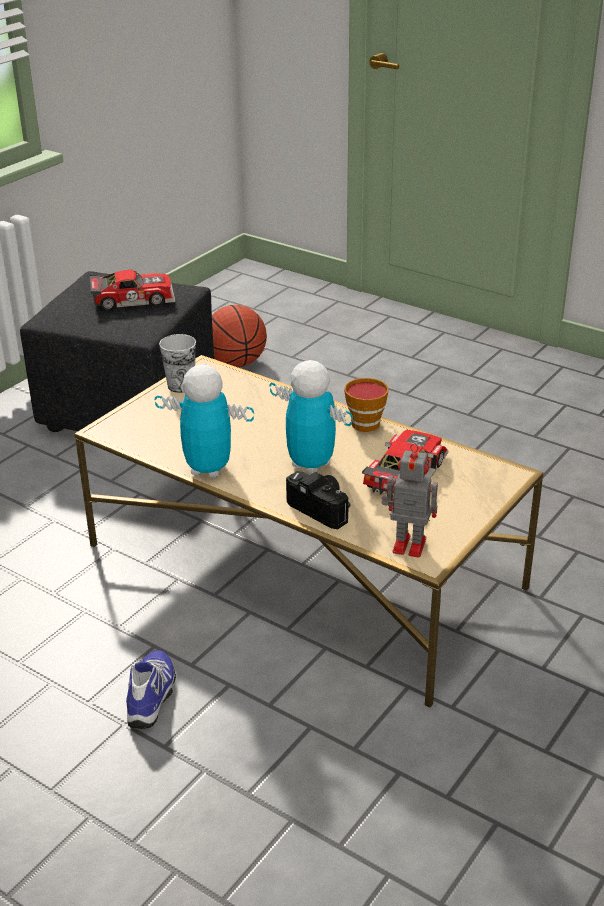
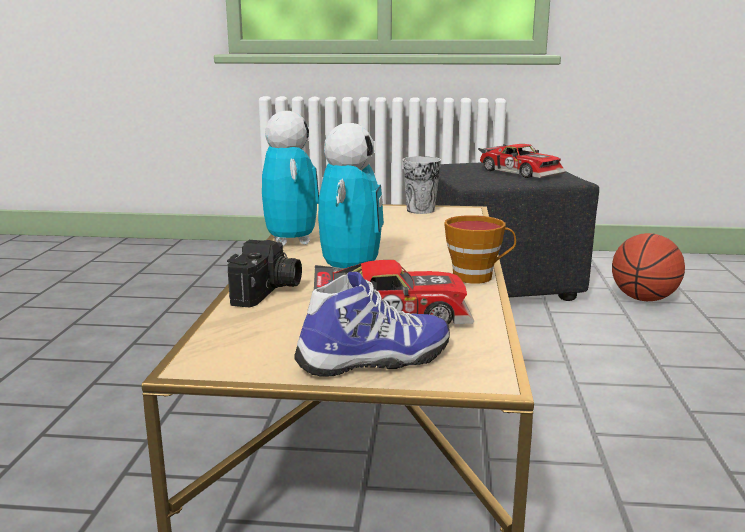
camera: 60 degrees right, 15 degrees down
(153, 697) = (112, 408): shoe -> shoe (376, 361)
(407, 545) = (225, 345): toy robot -> none

